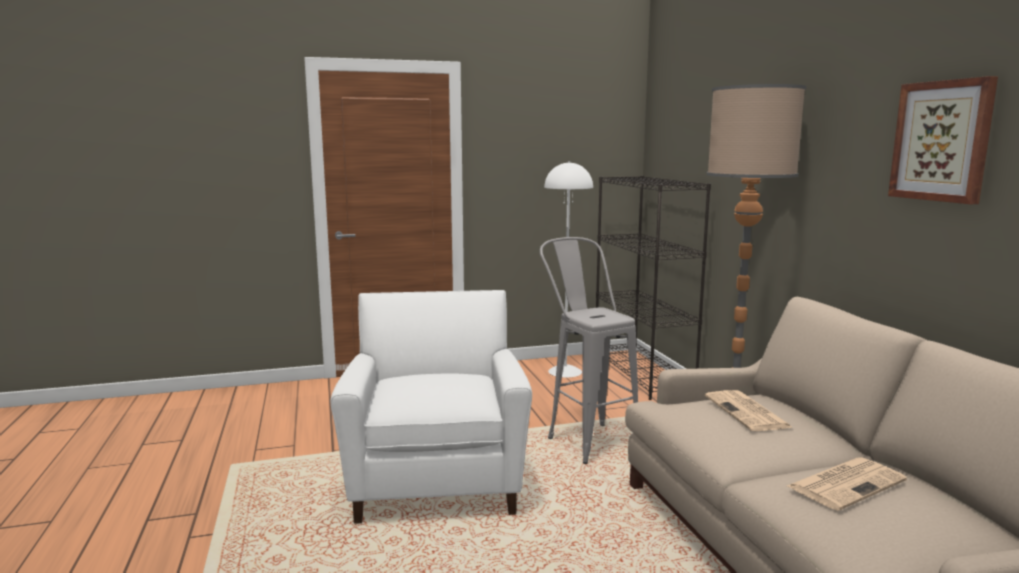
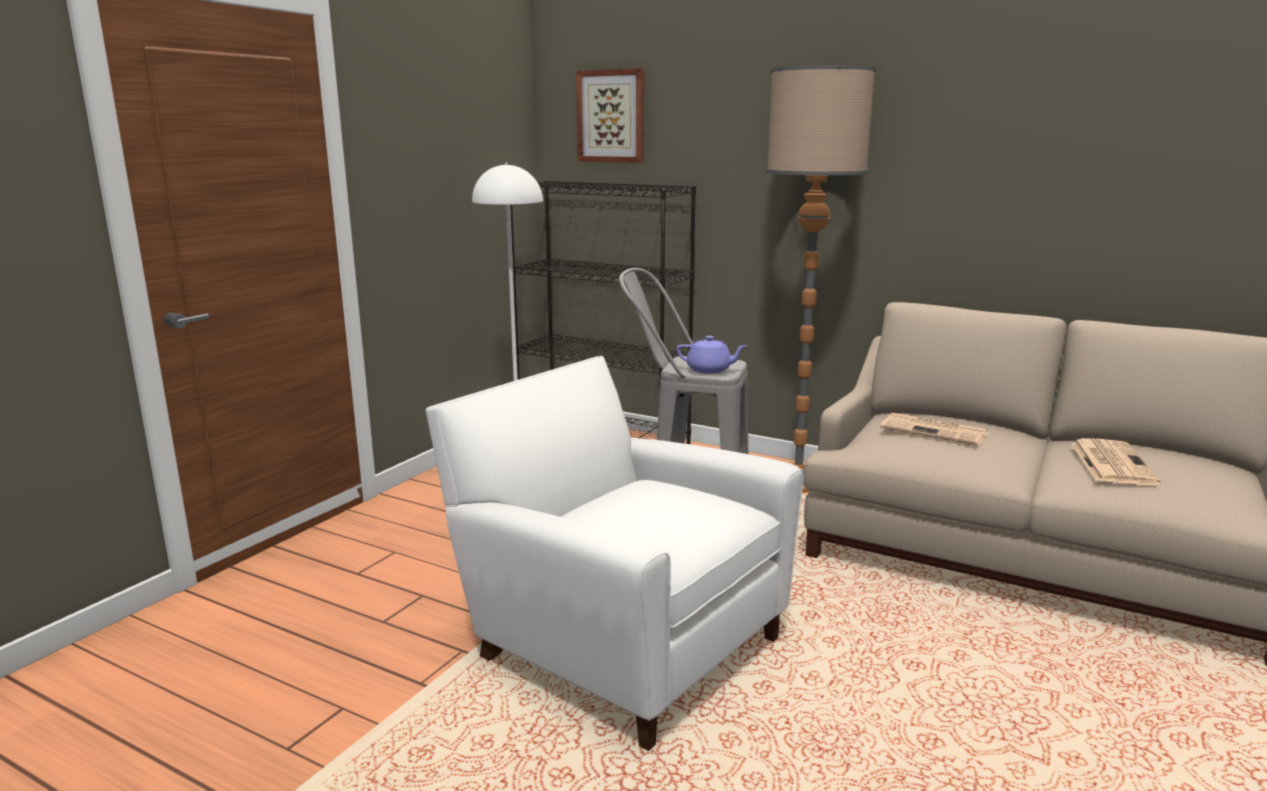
camera: 45 degrees left, 5 degrees up
(592, 318) = (710, 370): none -> purple teapot
(942, 141) = (1042, 131): picture -> picture (611, 116)

